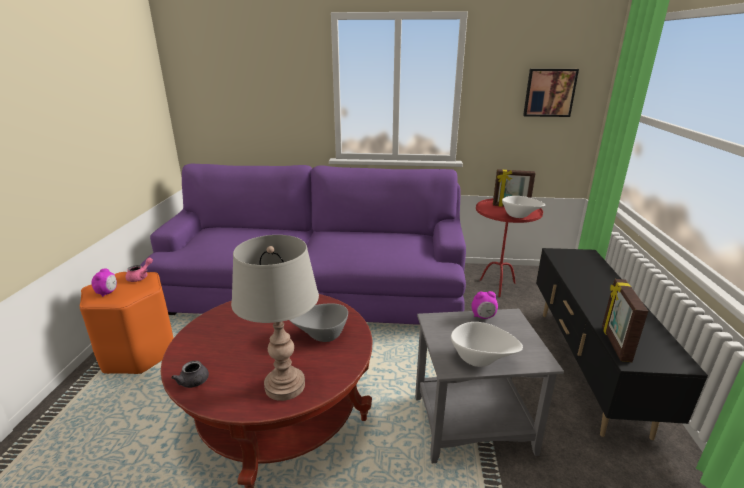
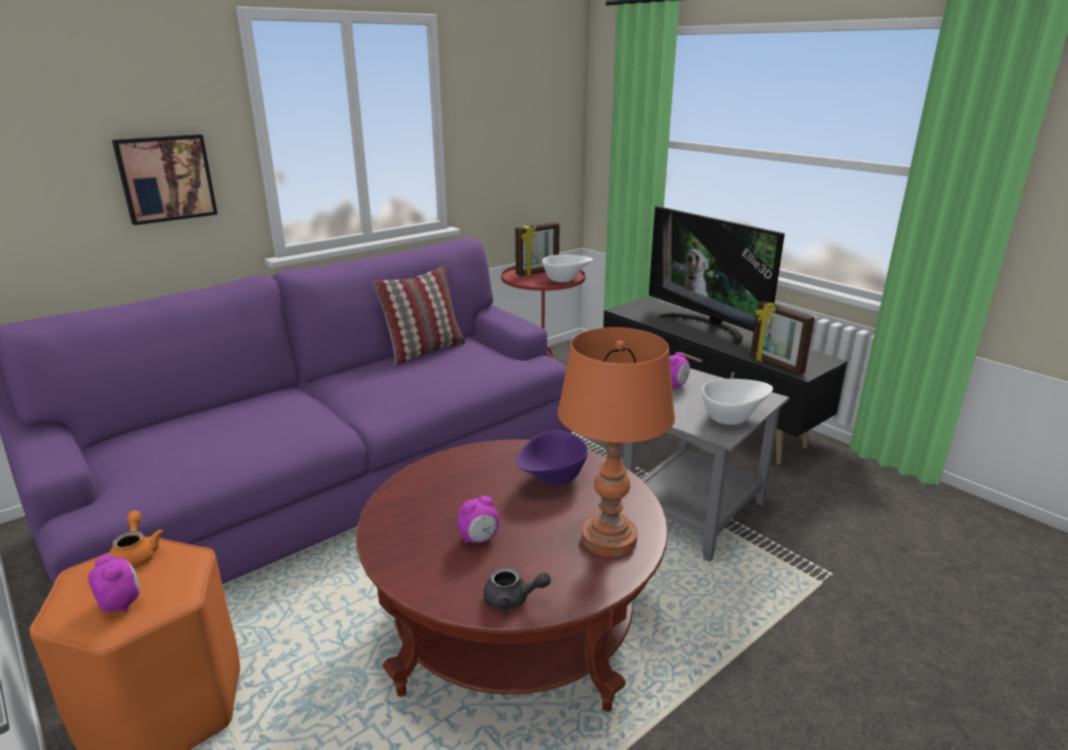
camera: 45 degrees left, 0 degrees up
(140, 277) = (137, 554): pink teapot -> orange teapot
(237, 344) = (479, 539): none -> alarm clock
(285, 386) = (608, 539): grey table lamp -> orange table lamp
(321, 335) = (551, 479): grey bowl -> purple bowl
(386, 234) = (424, 351): none -> pillow
(549, 92) = (535, 121): picture -> picture (166, 178)
(608, 289) = (707, 326): none -> television

